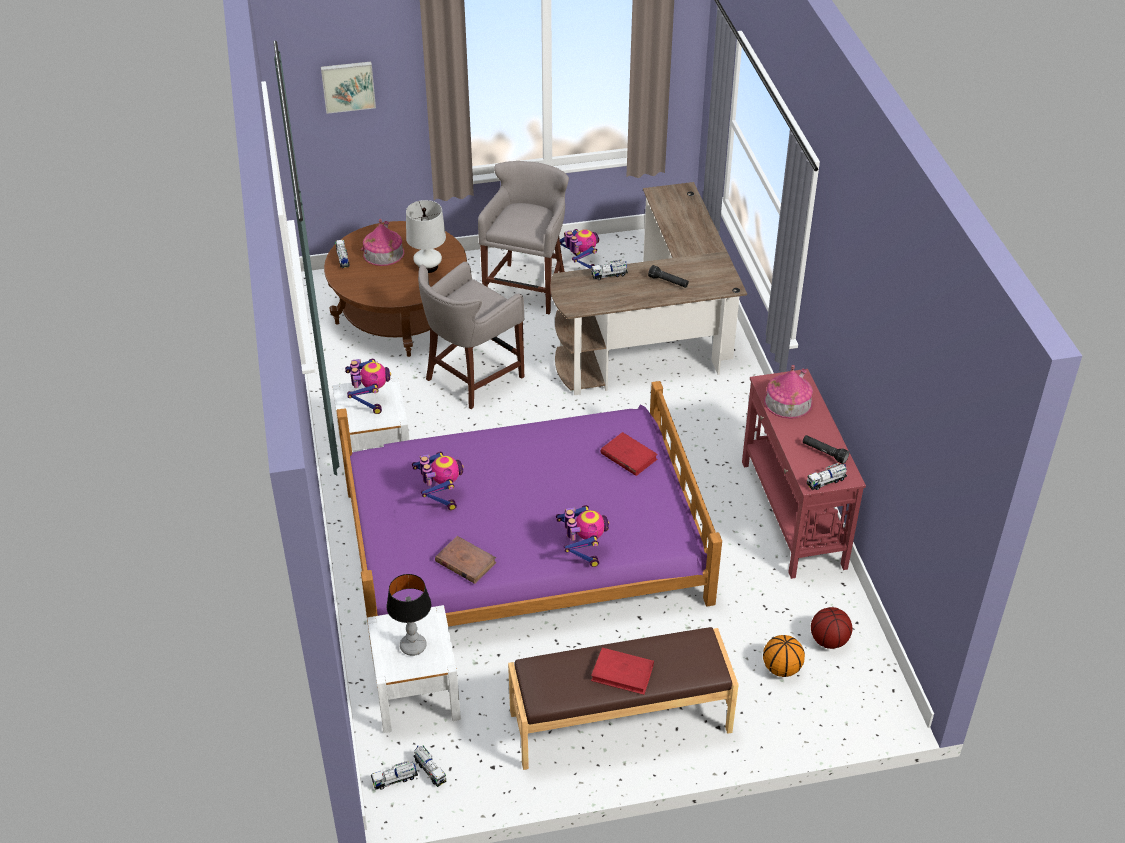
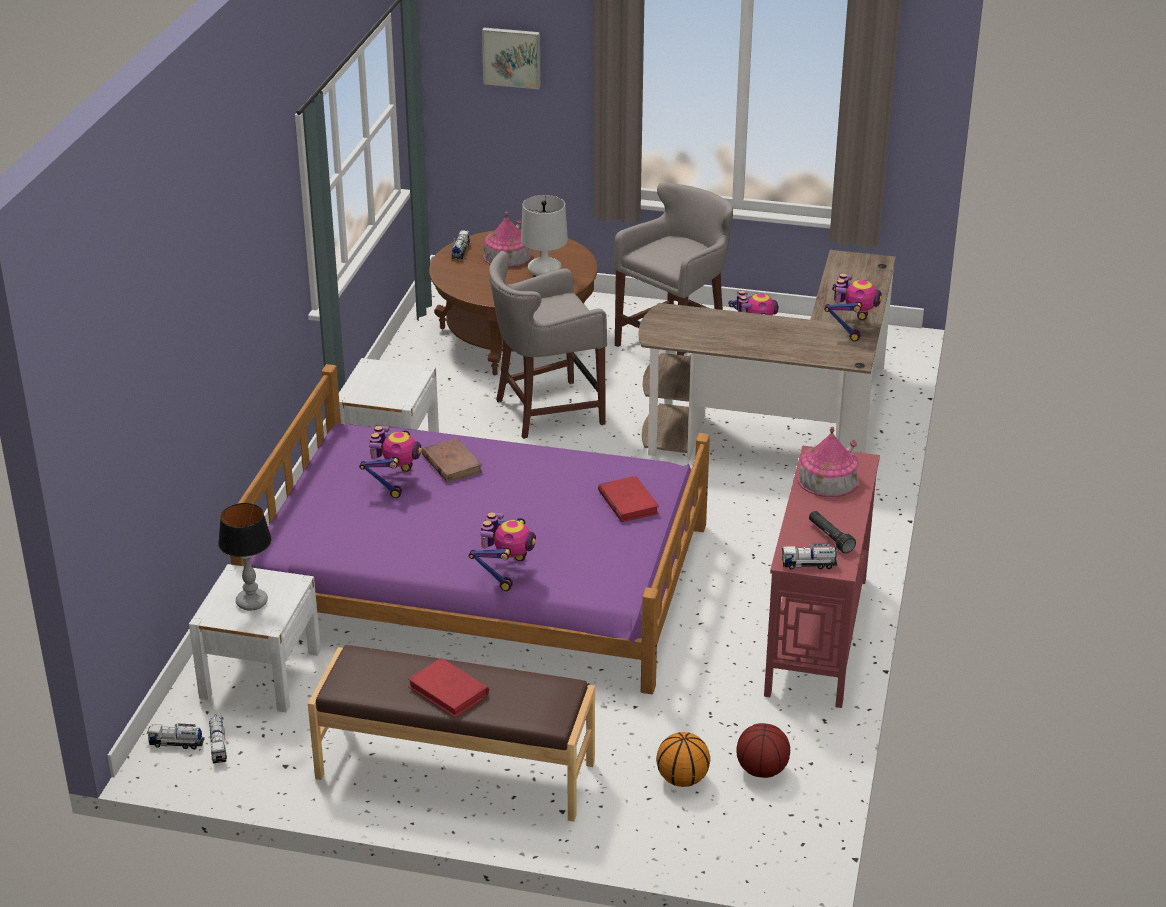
camera: 25 degrees right, 10 degrees down
(369, 399) = (388, 379): toy robot -> toy robot (851, 327)
(465, 562) = (370, 547): brown book -> brown book (452, 463)
(609, 275) = (721, 318): toy truck -> none
(668, 282) = (785, 340): black flashlight -> none

